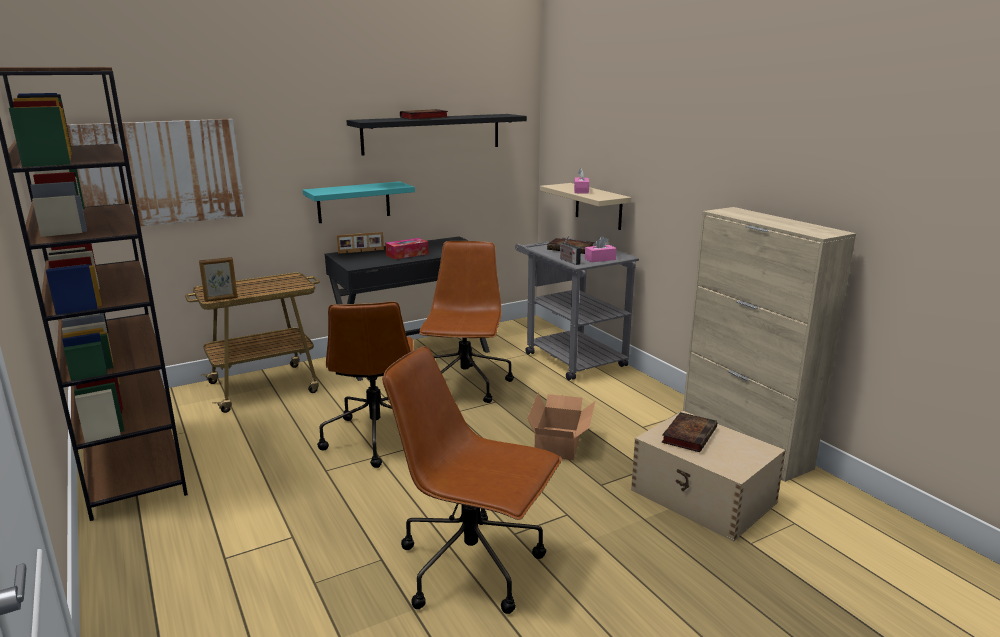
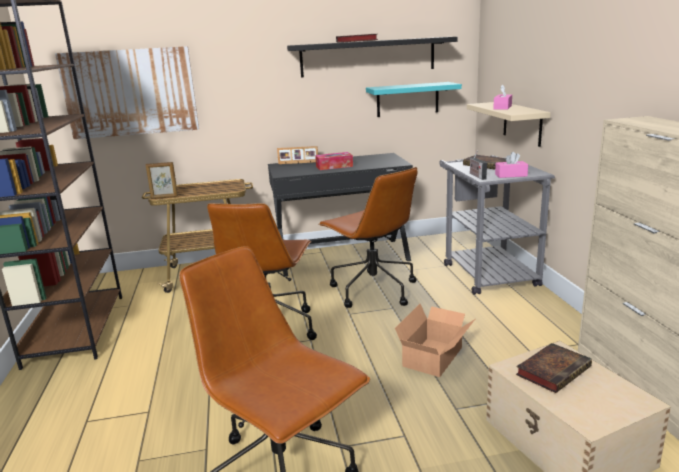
camera: 20 degrees right, 0 degrees up
(353, 202) = (294, 119): turquoise shelf -> turquoise shelf (407, 99)
(465, 386) = (372, 290): brown office chair -> brown office chair turned 120 degrees clockwise

